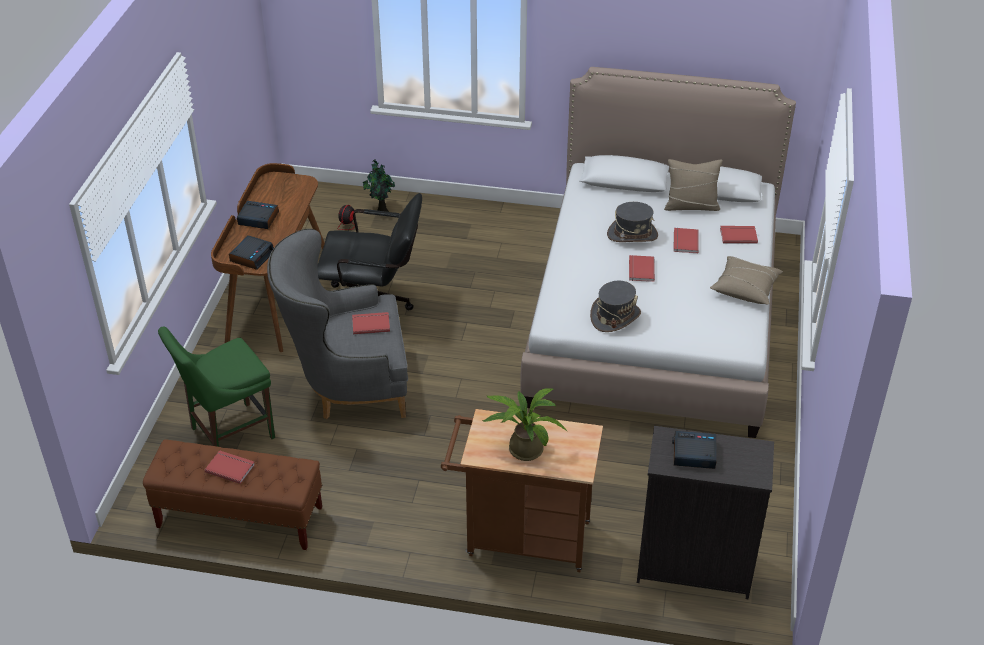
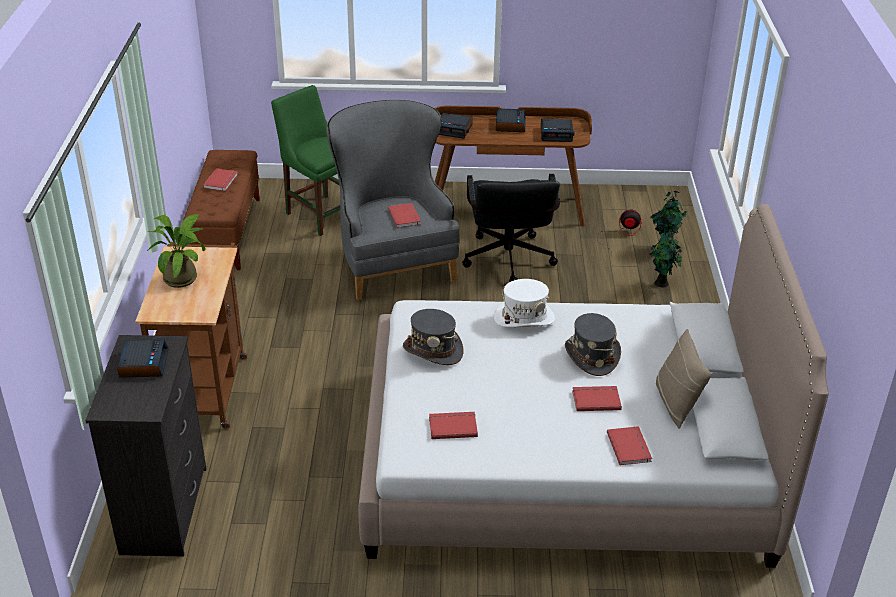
camera: 80 degrees right, 5 degrees down
(290, 193) = (556, 134): none -> alarm clock
(435, 223) = (662, 284): none -> potted plant
(577, 261) = (524, 318): none -> white hat
(640, 270) = (524, 365): red book -> red book (452, 426)
(745, 288) = (519, 455): beige pillow -> none

